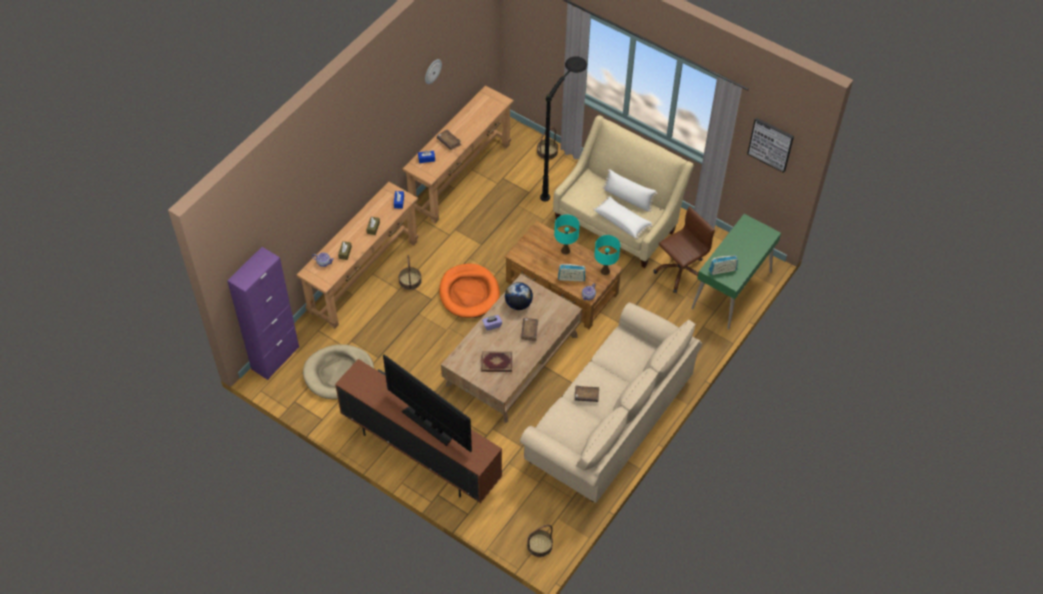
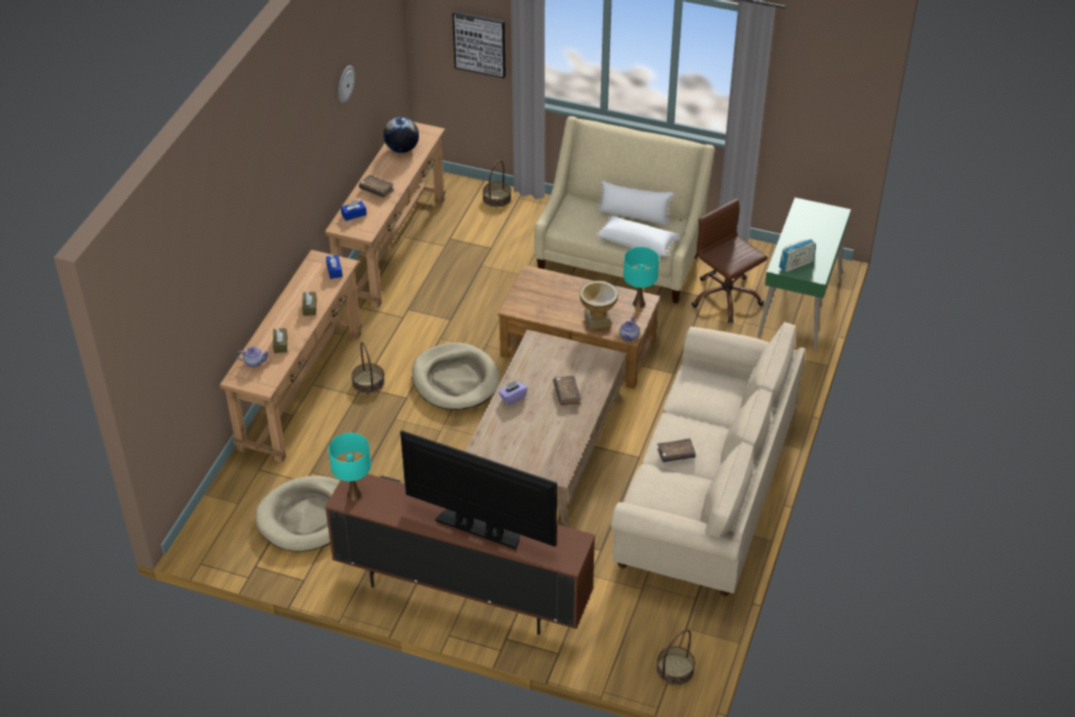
camera: 15 degrees left, 10 degrees down
(275, 358) = (208, 517): purple cabinet -> none
(469, 293) = (455, 380): orange dog bed -> beige dog bed
(496, 363) = (537, 442): book -> none
(518, 304) = (538, 365): globe -> globe (402, 149)
(563, 178) = (529, 223): black floor lamp -> none
(565, 250) = (576, 291): turquoise table lamp -> turquoise table lamp (354, 494)
(571, 278) = (597, 320): radio -> vase
(680, 271) = (725, 298): brown office chair -> brown office chair turned 75 degrees counterclockwise
(771, 144) = (820, 85): picture -> picture (480, 43)

